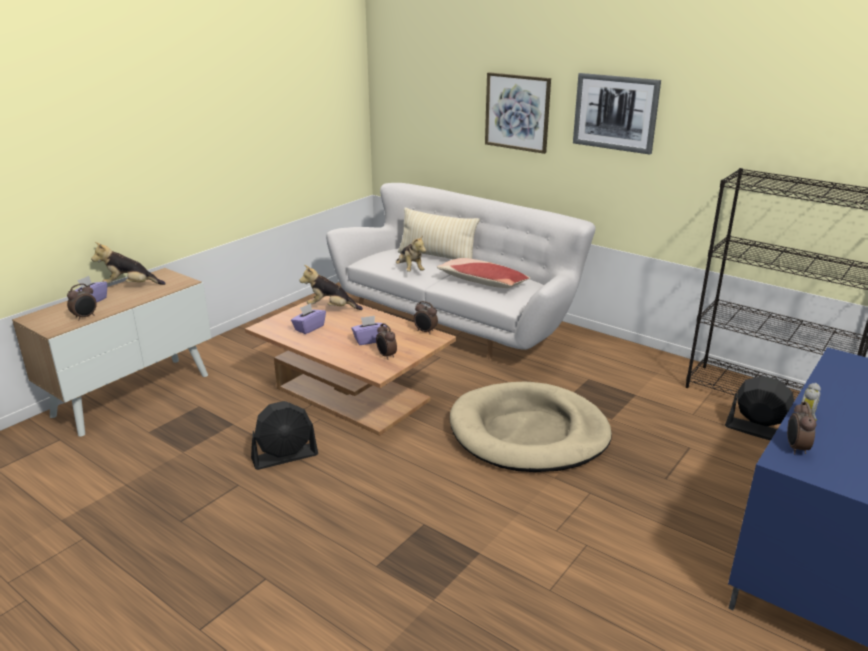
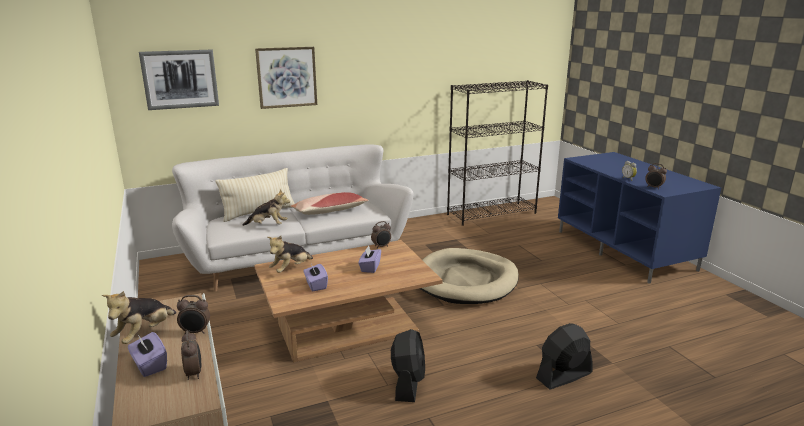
camera: 60 degrees left, 5 degrees down
(386, 356) = (403, 267): alarm clock -> alarm clock (196, 332)
(615, 112) = (366, 65): picture -> picture (180, 79)
(757, 430) = (517, 226): black fan -> black fan (563, 376)

